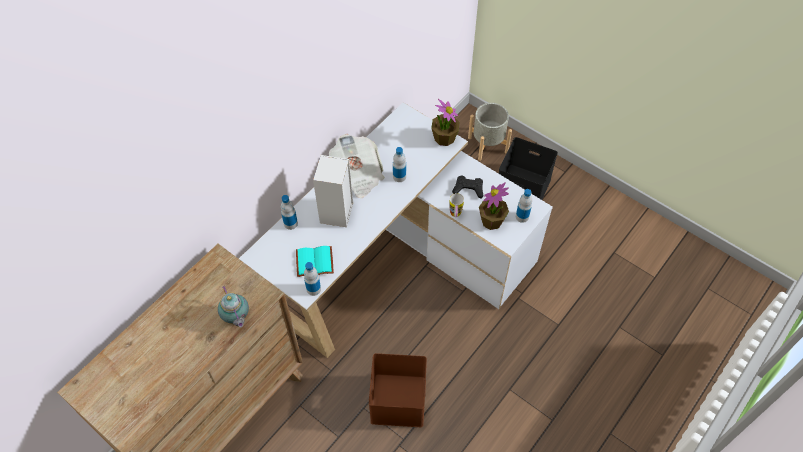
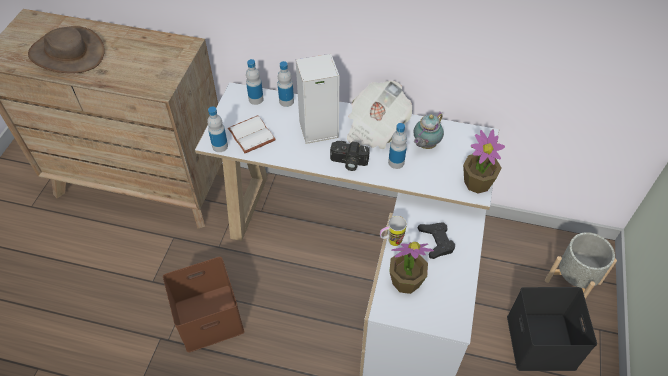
camera: 65 degrees right, 5 degrees down
(164, 361) = (67, 53): none -> brown hat
(236, 318) = (127, 80): teapot -> teapot (425, 145)
(314, 263) = (250, 135): turquoise book -> white book
(382, 206) = (348, 162): none -> camera
(522, 217) = (432, 312): bottle -> bottle (256, 99)

